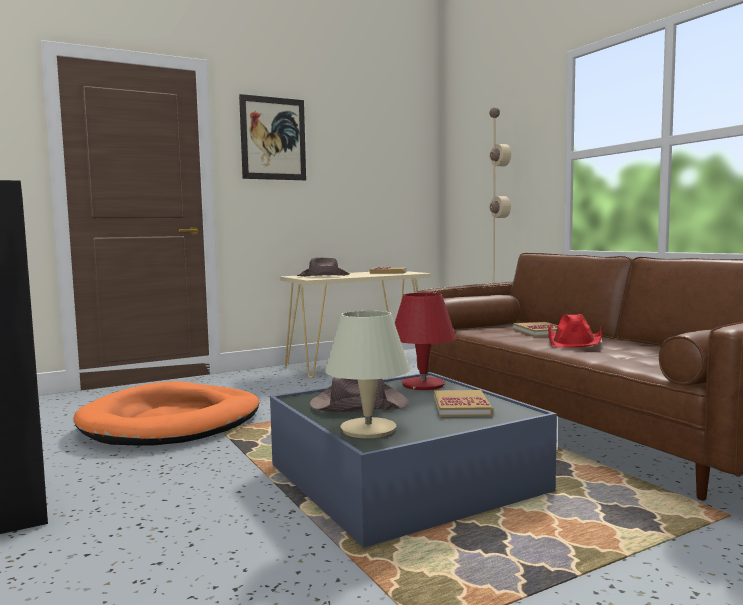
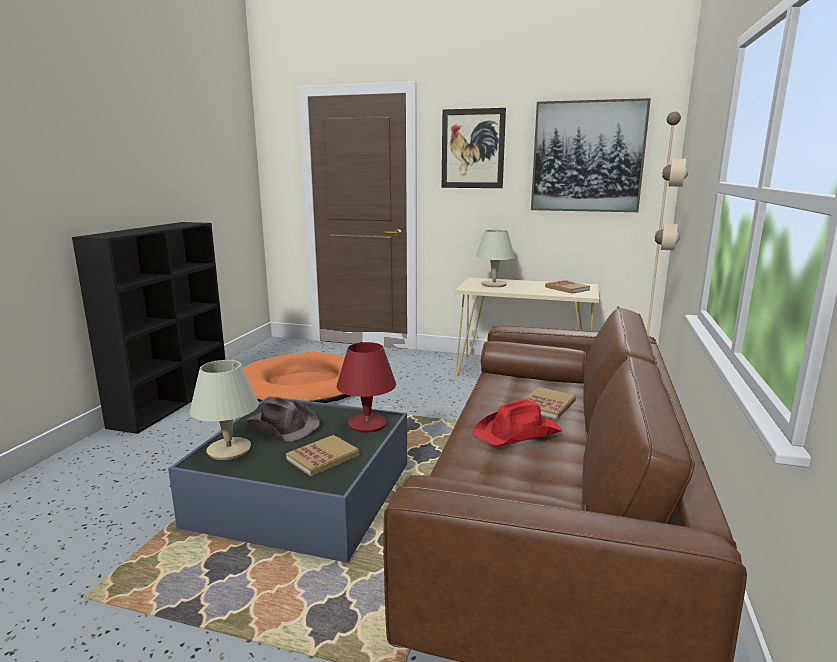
camera: 45 degrees right, 10 degrees up
(324, 276) = (494, 284): brown hat -> beige table lamp
(376, 153) = (587, 157): none -> picture

